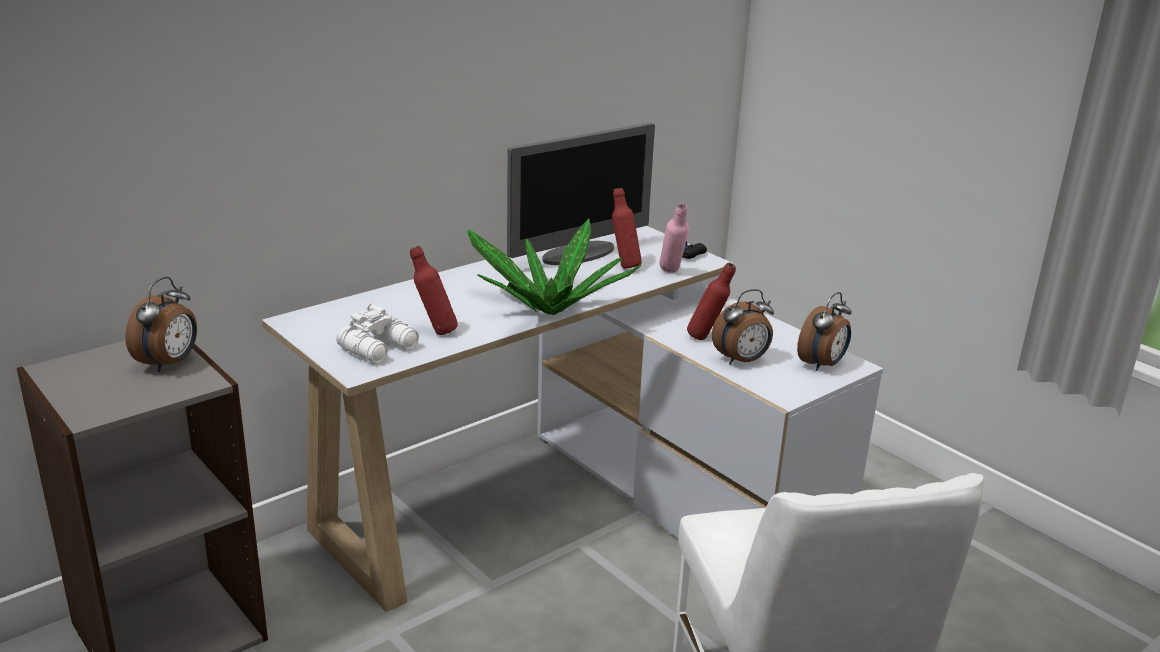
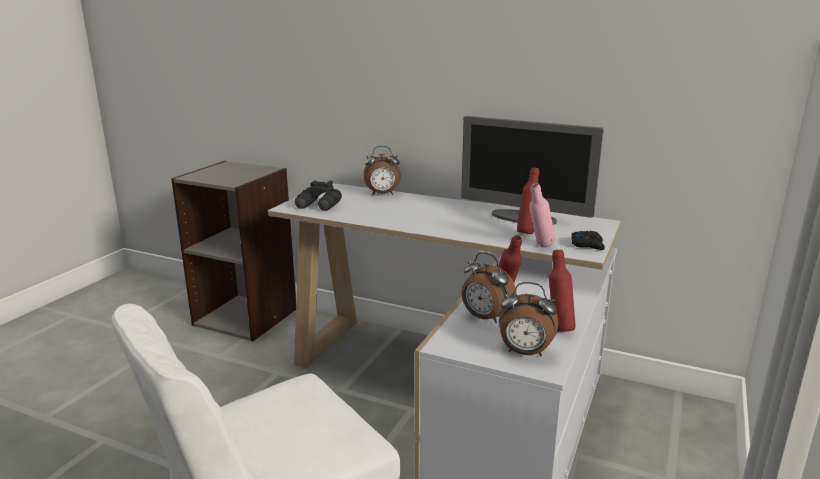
camera: 65 degrees right, 5 degrees down
(170, 363) = (247, 175): alarm clock -> alarm clock (382, 194)
(380, 348) = (319, 206): white binoculars -> black binoculars
(435, 332) = (352, 211): red bottle -> red bottle (558, 327)
(550, 309) = (422, 227): potted plant -> none

